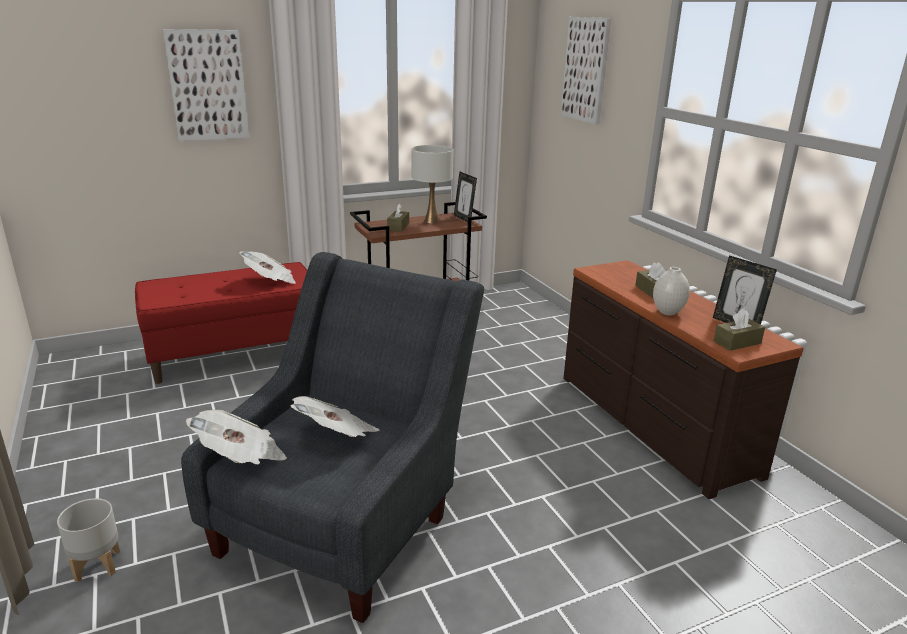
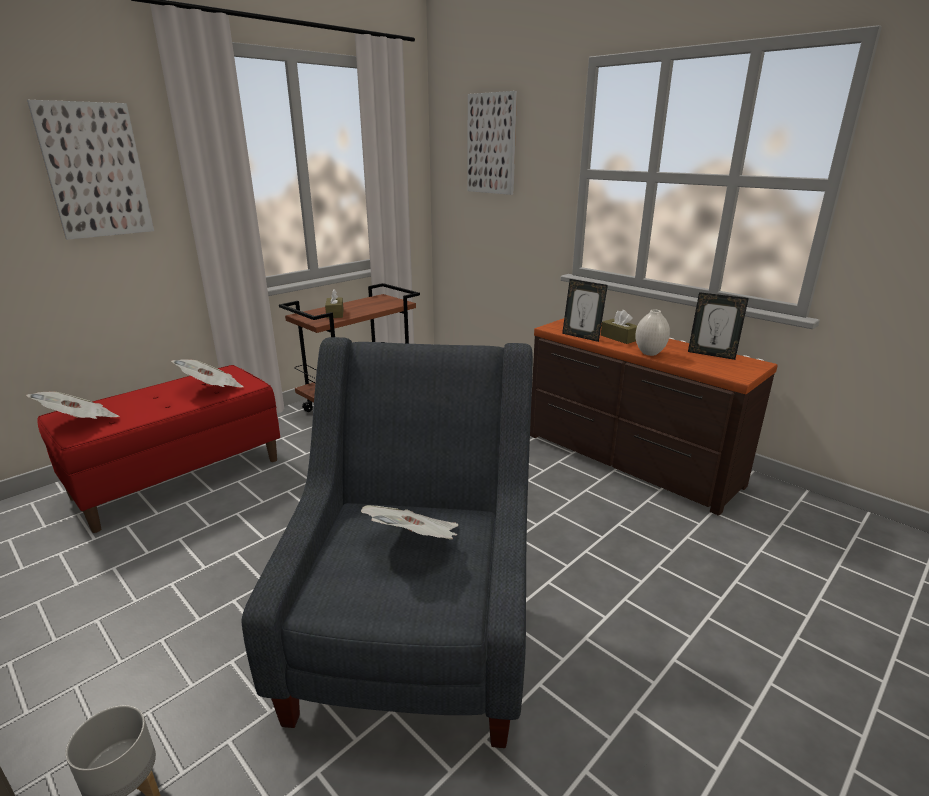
camera: 20 degrees left, 0 degrees up
(241, 457) = (321, 598): newspaper -> newspaper (81, 422)
(431, 221) = (363, 304): white table lamp -> none
(464, 219) = (393, 299): picture frame -> picture frame (581, 336)
(737, 342) = (728, 369): brown tissue box -> none

